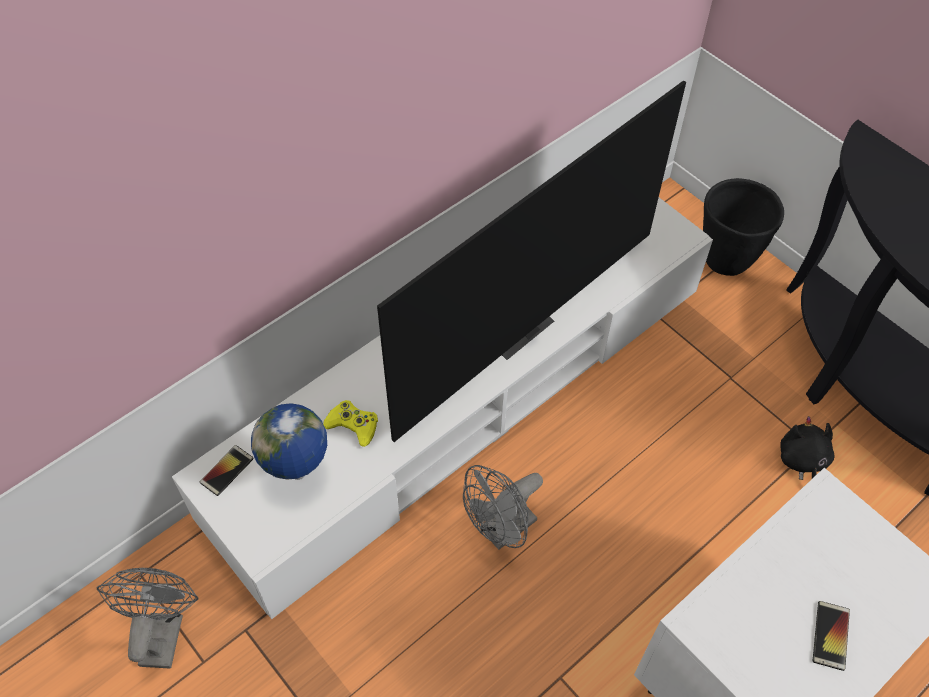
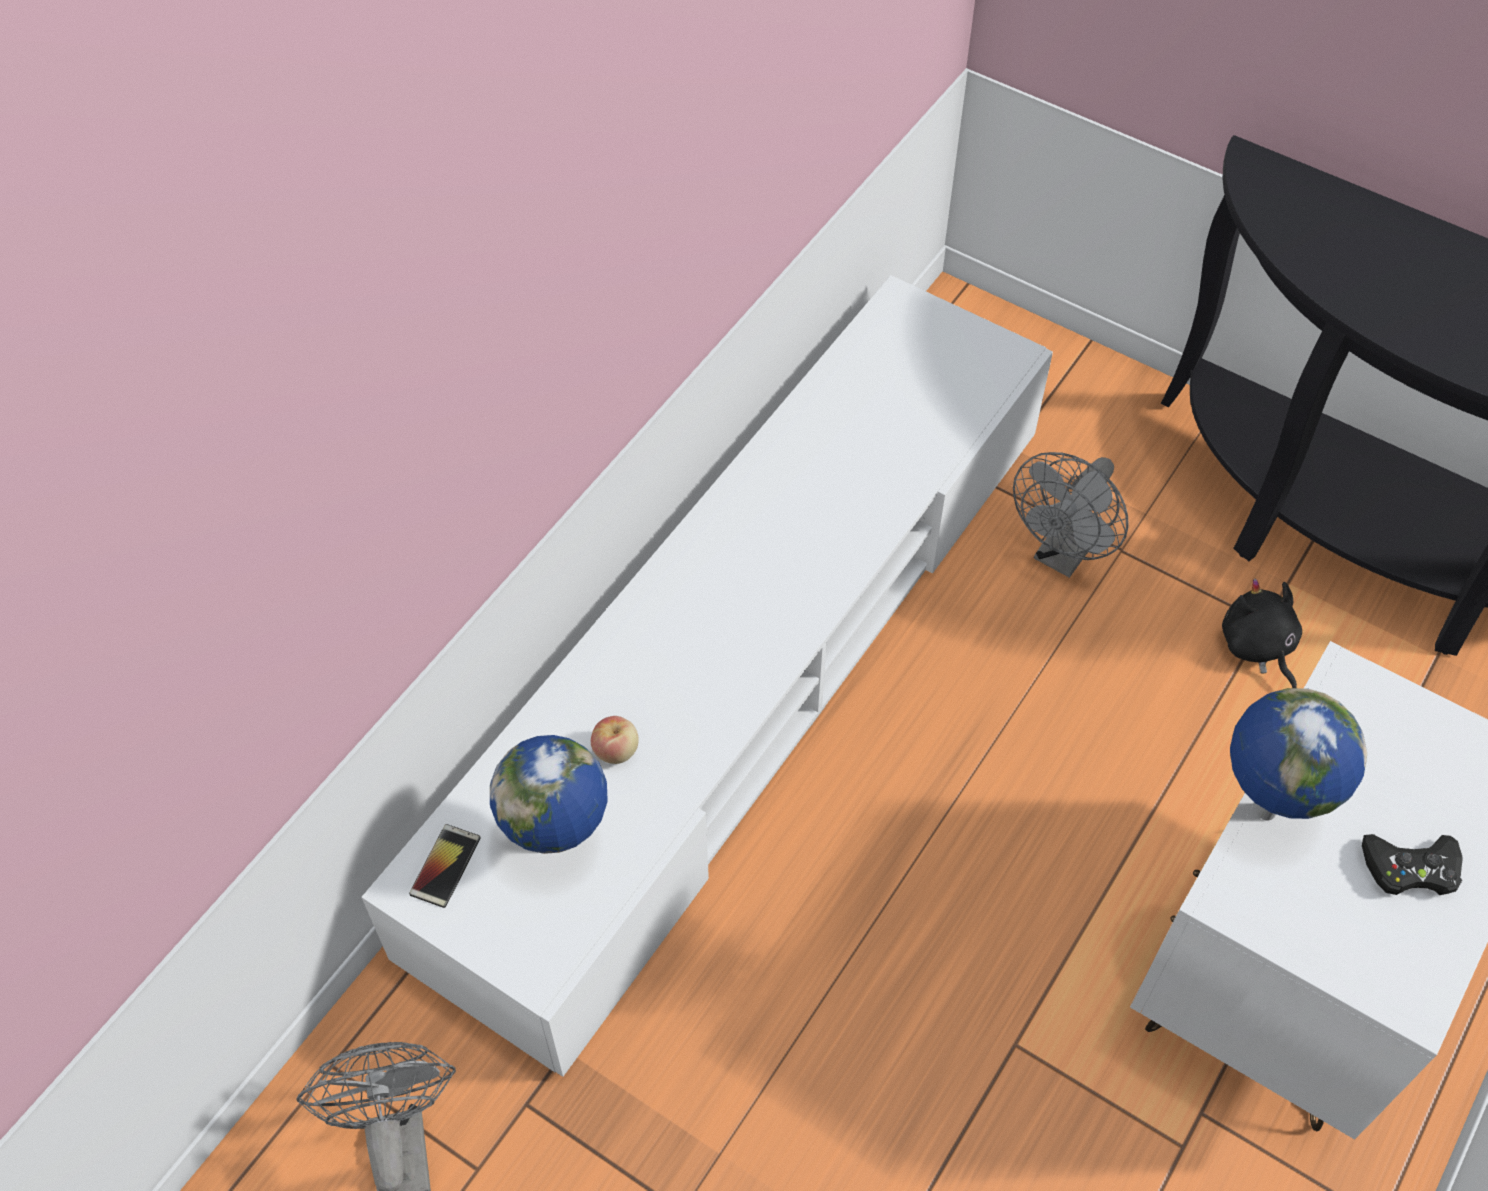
camera: 15 degrees left, 0 degrees up
(353, 425) = (616, 750): yellow game controller -> apple
(501, 531) = (863, 856): grey fan -> grey fan (1063, 555)
(515, 326) = (808, 544): television -> none
(725, 259) = (1061, 377): black planter -> none
(739, 569) = (1263, 811): none -> globe
(830, 635) = (1411, 868): phone -> black game controller

